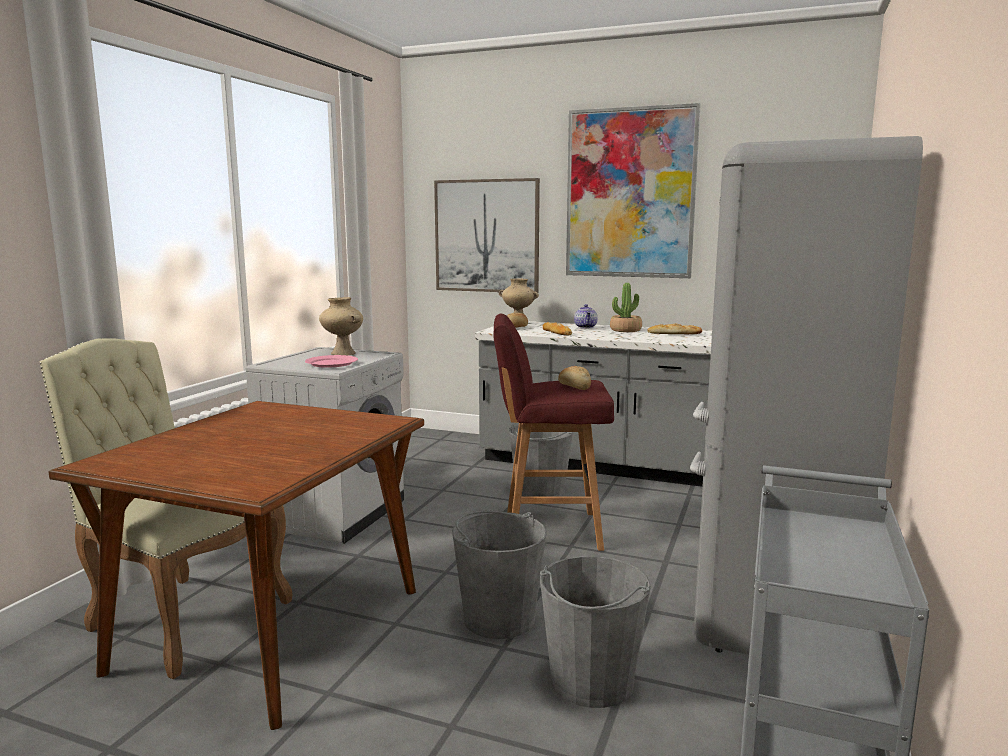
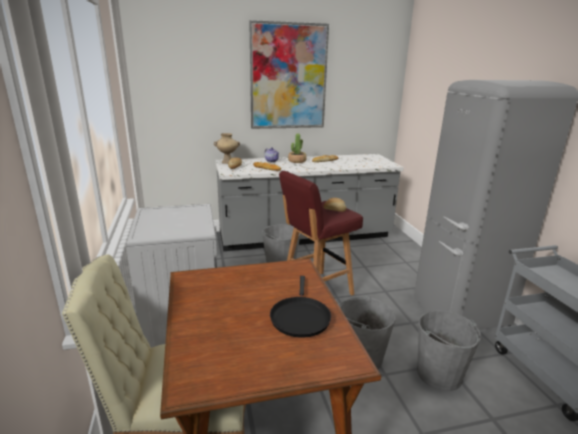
camera: 35 degrees left, 10 degrees up
(289, 451) = (300, 317): none -> black frying pan
(332, 363) = (188, 225): pink plate -> none
(342, 353) = (171, 212): beige vase -> none
(487, 236) = (194, 104): picture -> none

